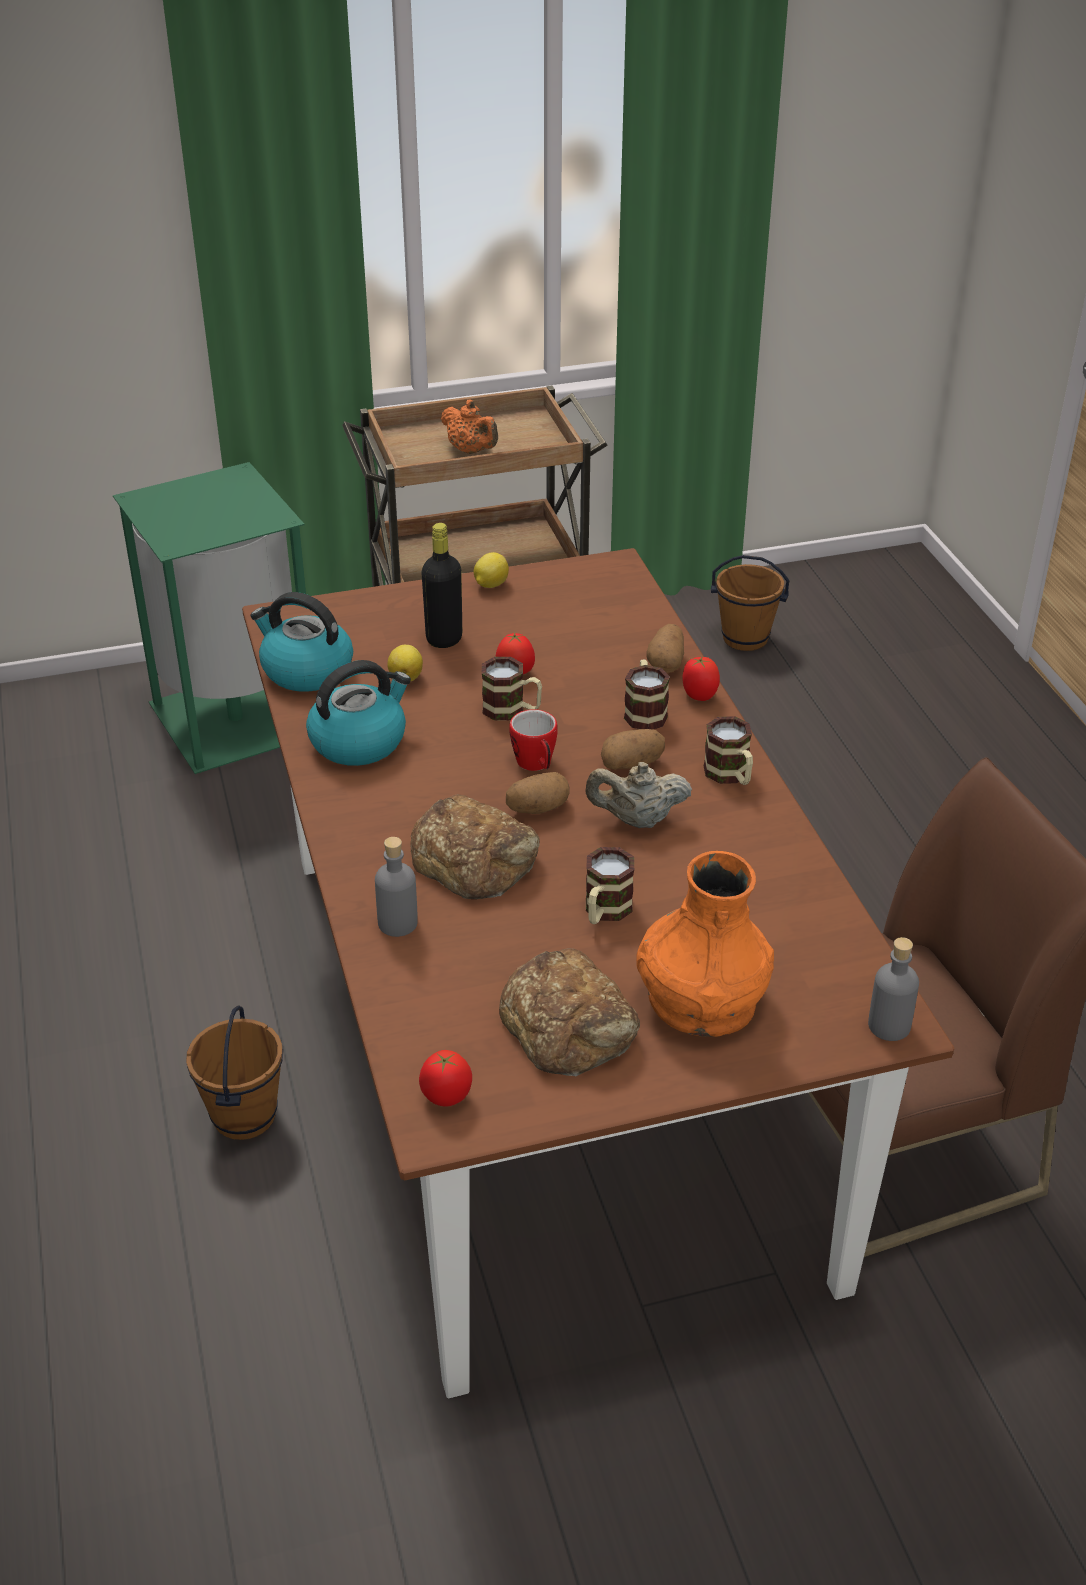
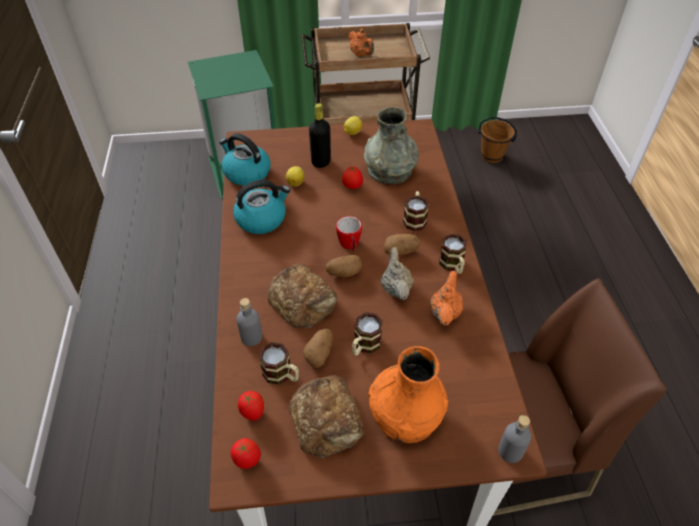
camera: 10 degrees right, 10 degrees up
(245, 1116) = (201, 384): brown bucket -> none
(512, 710) = (345, 209): mug -> mug (282, 375)
(578, 639) = (390, 170): none -> grey vase
(637, 820) = (395, 288): beige teapot -> beige teapot turned 75 degrees clockwise
(666, 663) = (433, 190): potato -> potato (319, 354)
(699, 695) = (446, 212): tomato -> tomato (253, 412)
(733, 845) = (445, 312): none -> orange teapot

